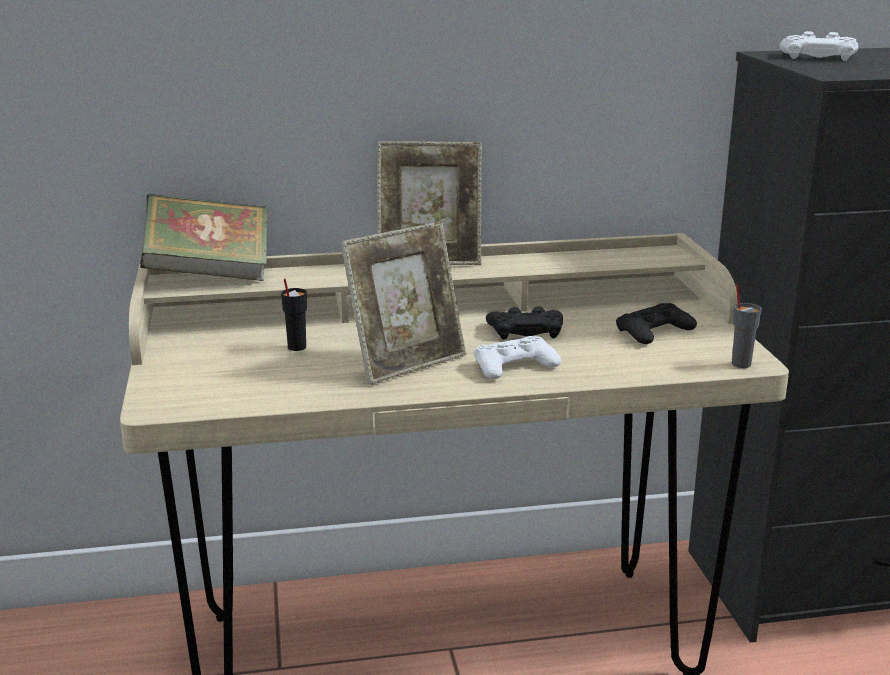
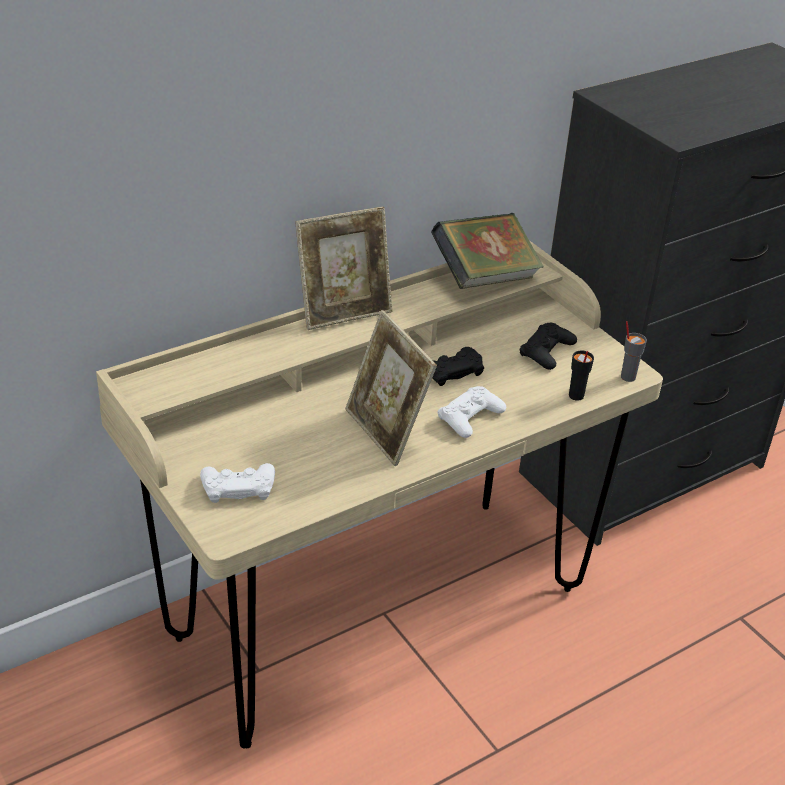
camera: 25 degrees left, 15 degrees up
(209, 275) = (170, 373): book -> book (484, 278)
(296, 347) = (283, 433): black cup -> black cup (576, 396)
(406, 363) = (386, 432): picture frame -> picture frame turned 120 degrees clockwise
(818, 56) = (643, 97): white game controller -> white game controller (238, 487)

